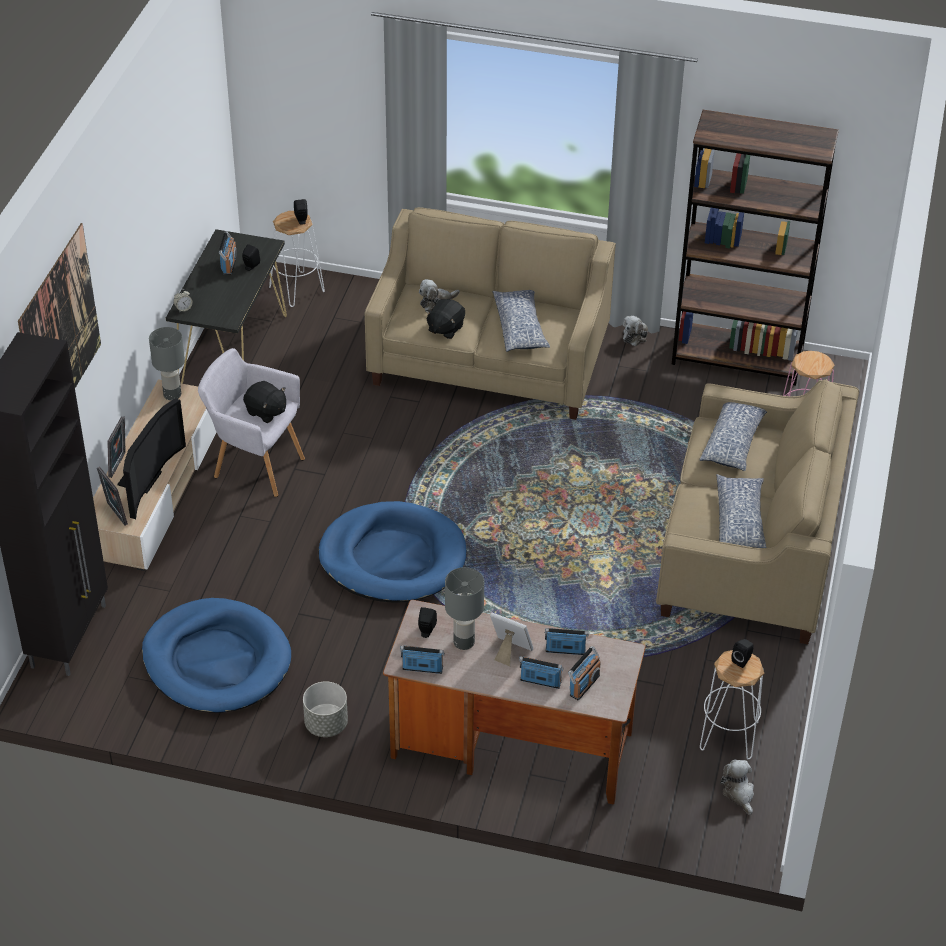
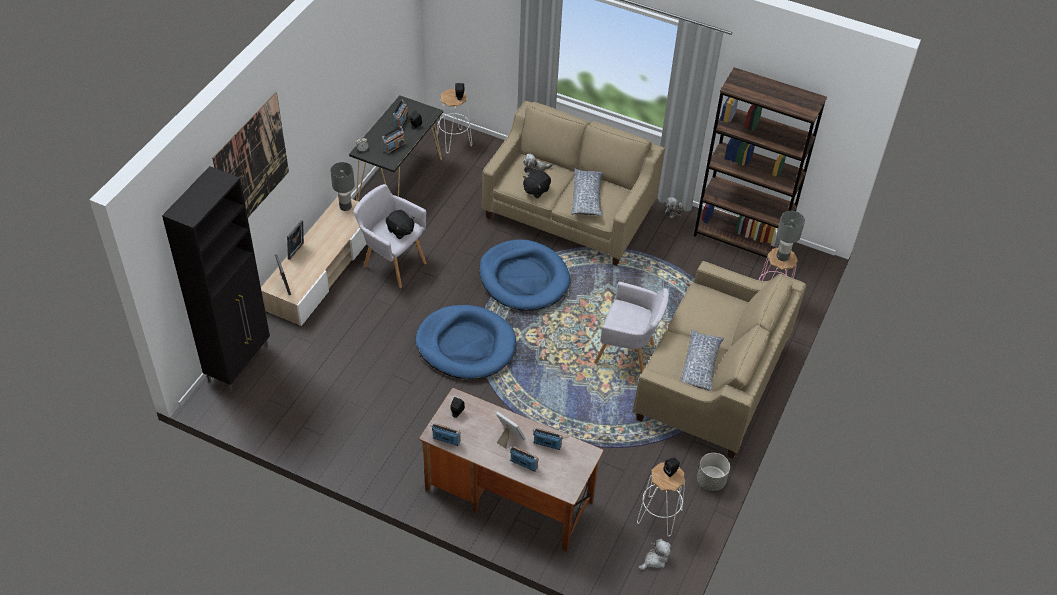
camera: 10 degrees right, 5 degrees up
(145, 480) = (311, 265): television -> none
(216, 661) = (329, 399): blue dog bed -> blue dog bed (524, 278)
(326, 724) = (389, 458): grey planter -> grey planter (711, 481)
(464, 643) = (479, 426): grey table lamp -> grey table lamp (782, 257)
(584, 685) = (553, 472): radio -> radio (394, 148)
(625, 534) = (628, 355): none -> grey armchair
(734, 442) = (712, 306): pillow -> none
(738, 793) = (655, 560): plush toy -> plush toy turned 60 degrees clockwise

